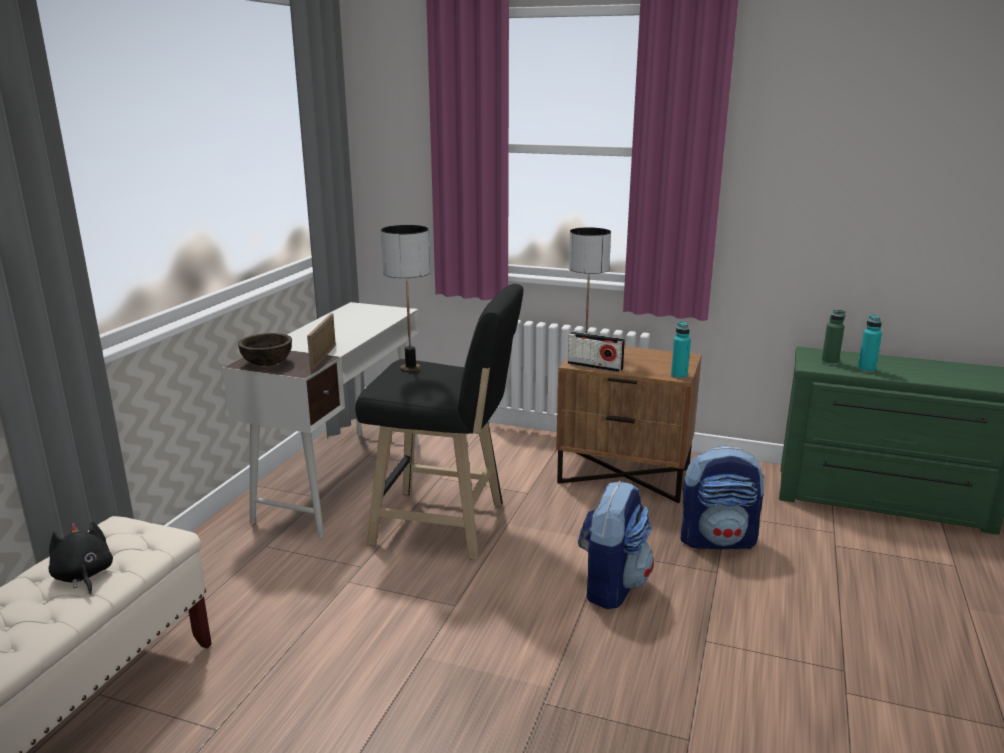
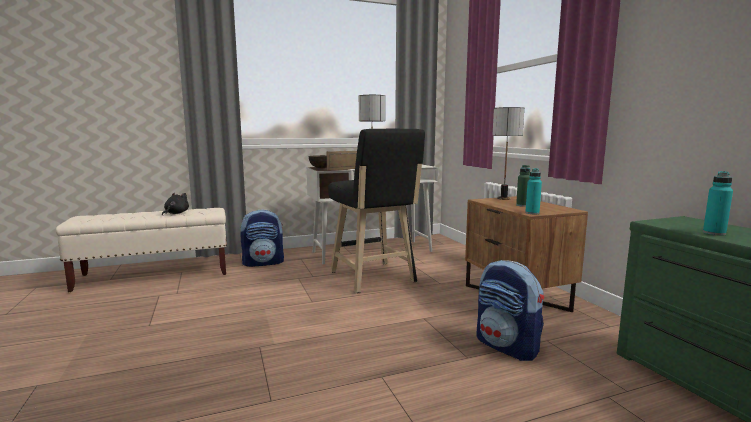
camera: 50 degrees right, 10 degrees down
(595, 366) = (489, 202): radio -> none
(611, 585) = (391, 330): backpack -> backpack (264, 263)
(829, 362) = (684, 224): green bottle -> green bottle (522, 205)

